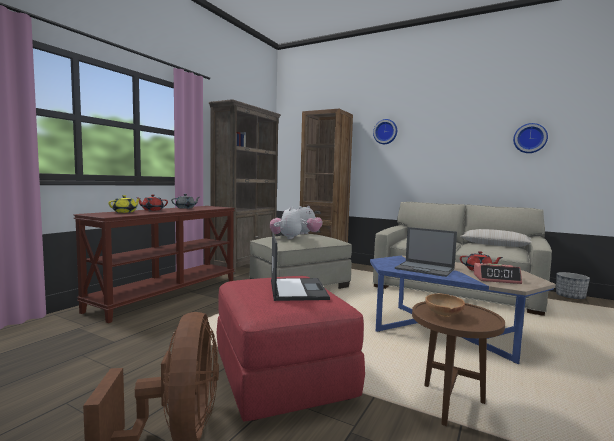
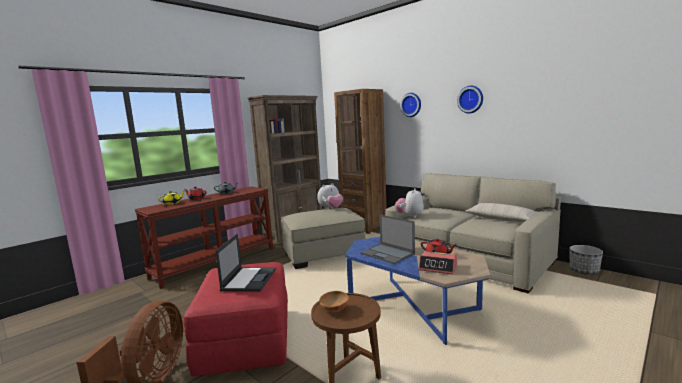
camera: 15 degrees right, 5 degrees up
(286, 238) = (305, 215): plush toy -> plush toy (410, 216)
(530, 138) = (544, 107): wall clock -> wall clock (470, 99)

